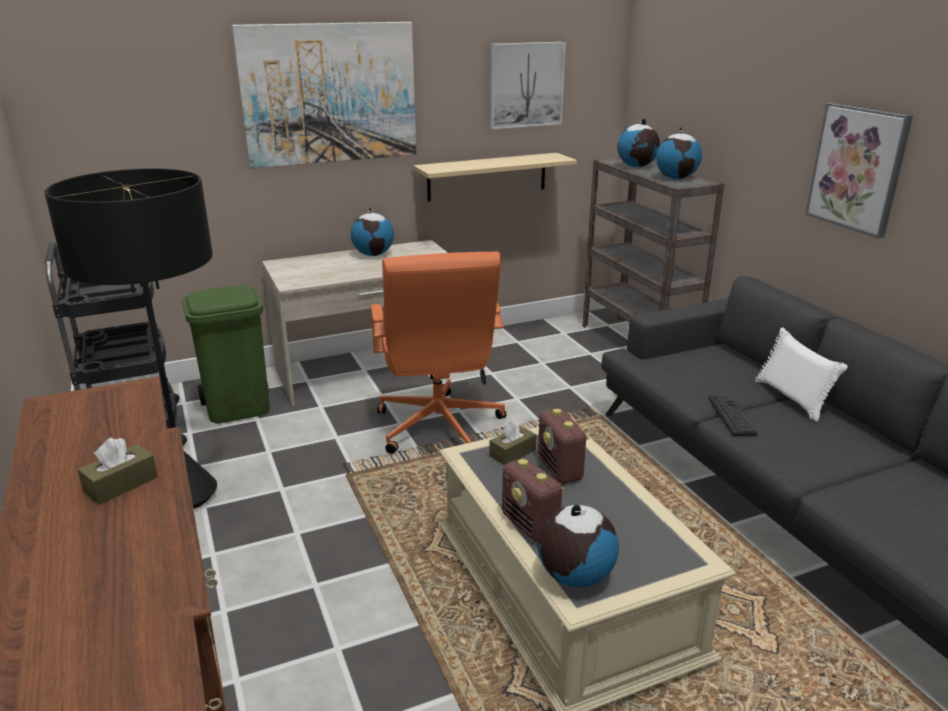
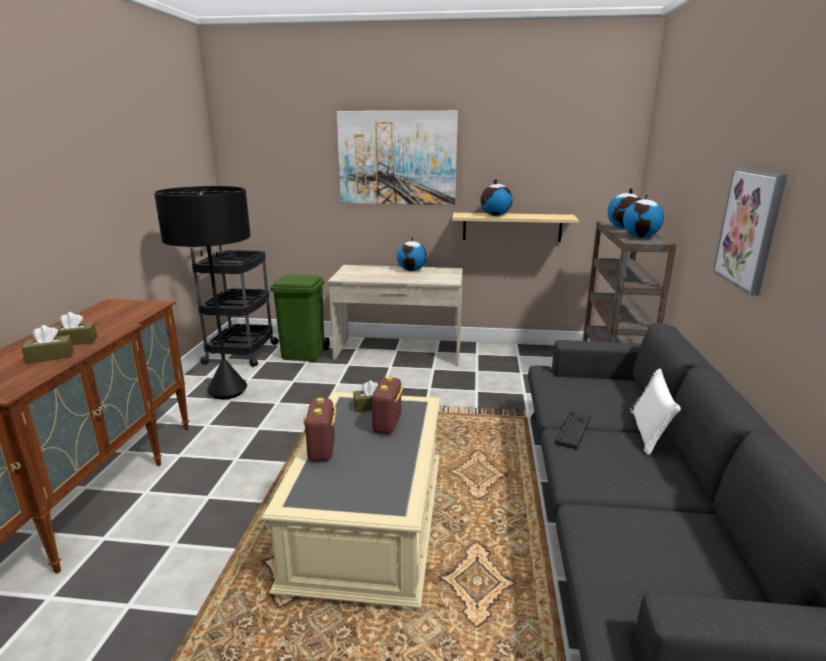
camera: 30 degrees right, 5 degrees down
(128, 520) = (50, 356): none -> brown tissue box
(439, 424) = (406, 393): orange office chair -> none
(526, 85) = (549, 160): picture -> none
(574, 576) = (306, 488): globe -> globe (495, 215)

